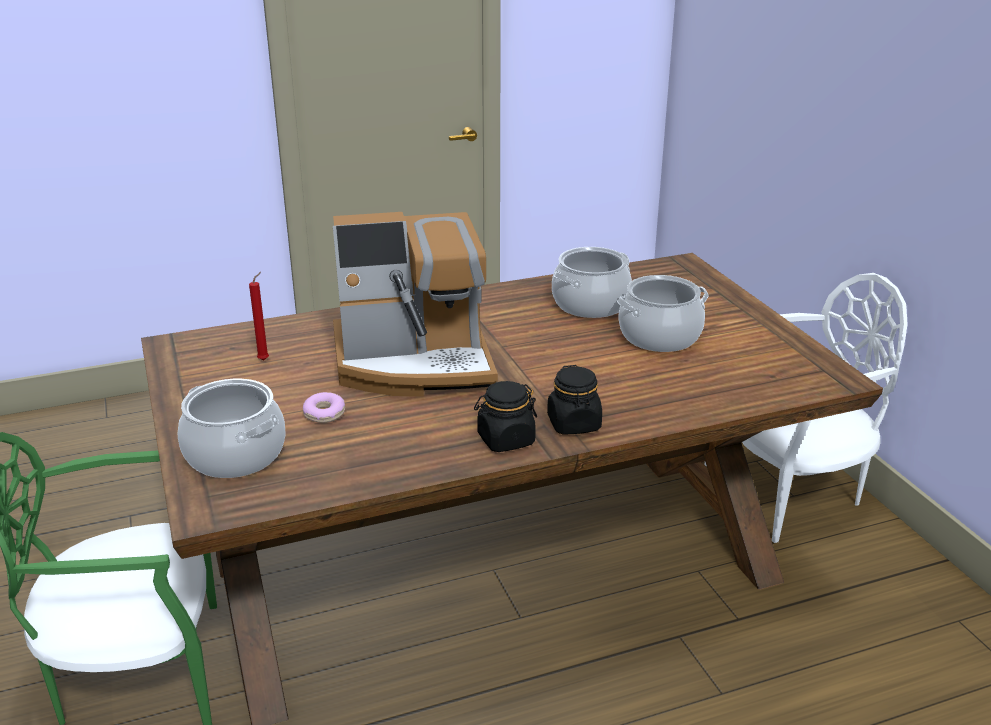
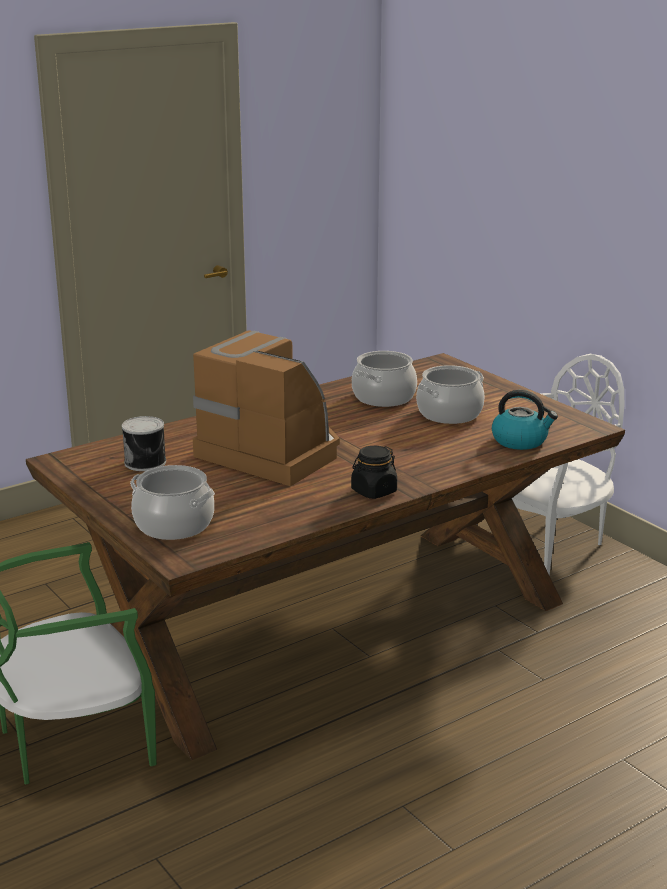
camera: 15 degrees left, 5 degrees down
(265, 359) = (146, 462): red candle -> can
(324, 414) = (223, 492): donut -> none
(415, 363) = (271, 452): coffee machine -> coffee machine turned 120 degrees counterclockwise
(574, 424) = (418, 476): black jar -> none
(733, 388) = (520, 441): none -> kettle

